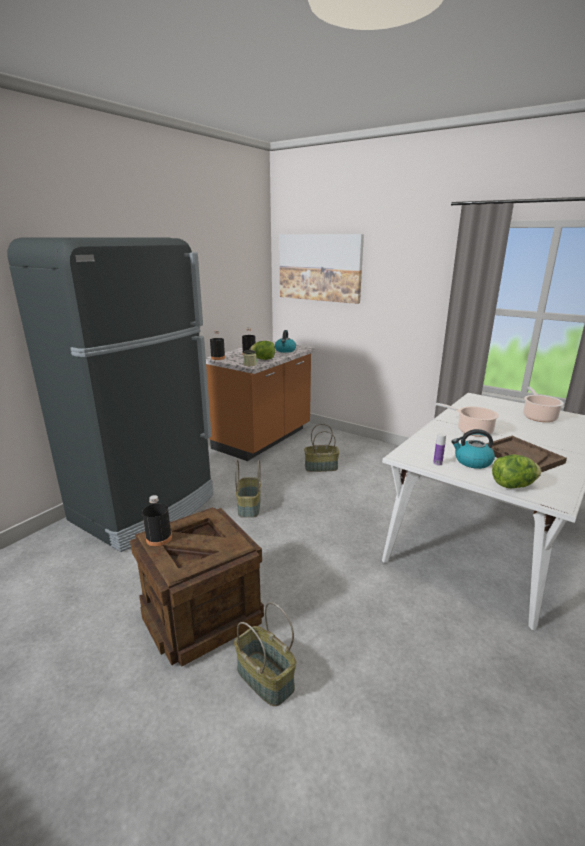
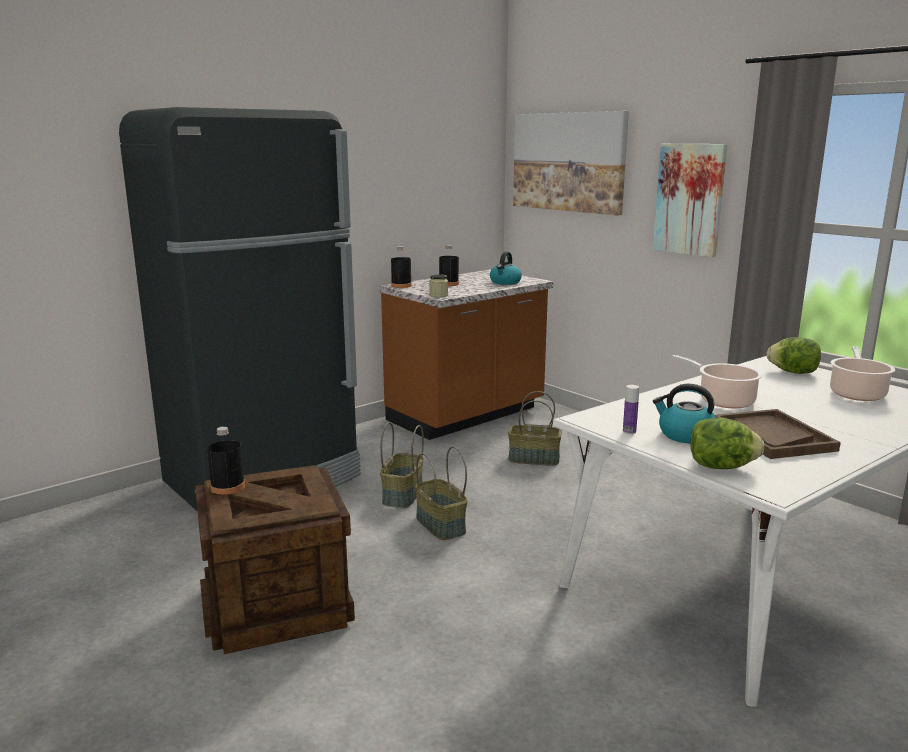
camera: 15 degrees right, 5 degrees down
(263, 359) = (463, 290): lettuce -> lettuce (793, 372)
(264, 678) = (321, 687): basket -> basket (439, 525)
(408, 293) = (689, 199): none -> picture

